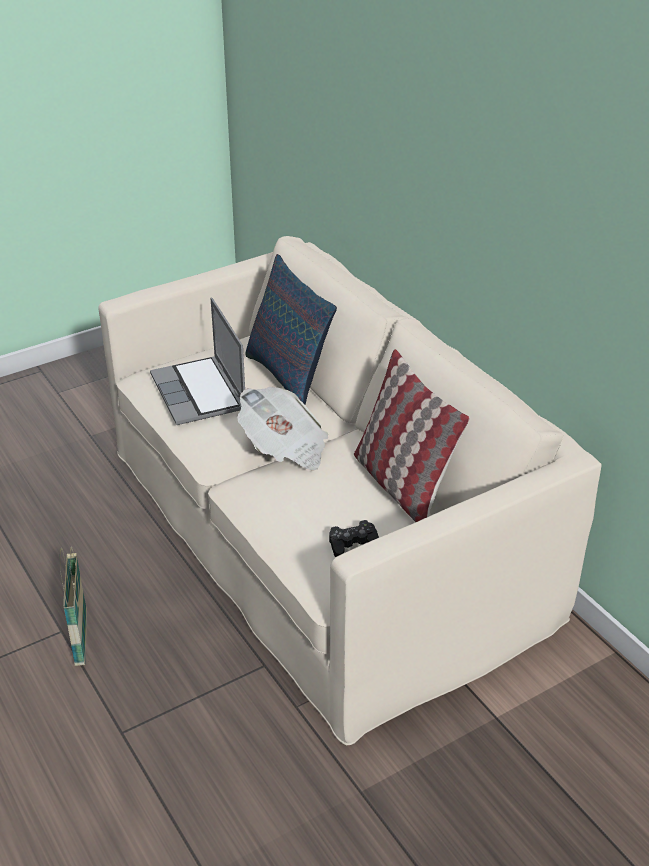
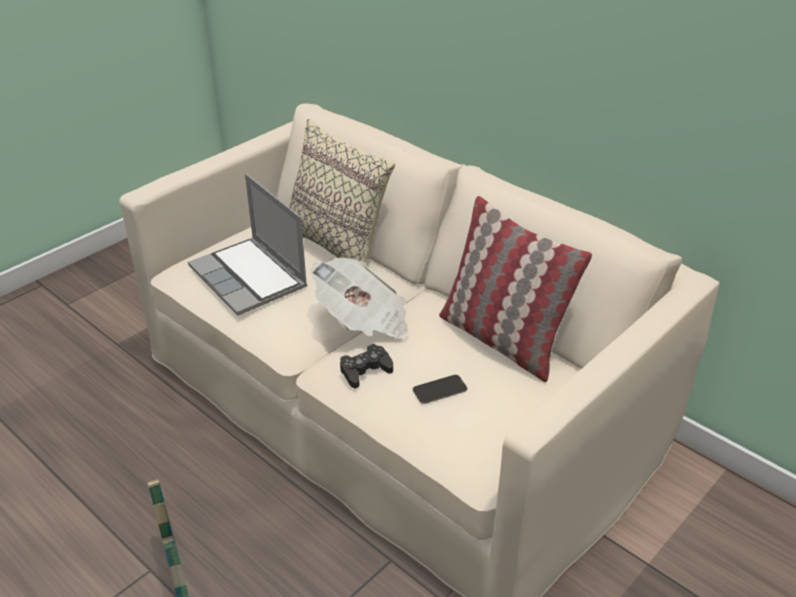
camera: 15 degrees left, 0 degrees up
(288, 378) = (336, 249): blue pillow -> beige pillow
(325, 519) = (440, 390): none -> phone
(353, 544) = (481, 412): black game controller -> black game controller (365, 371)

